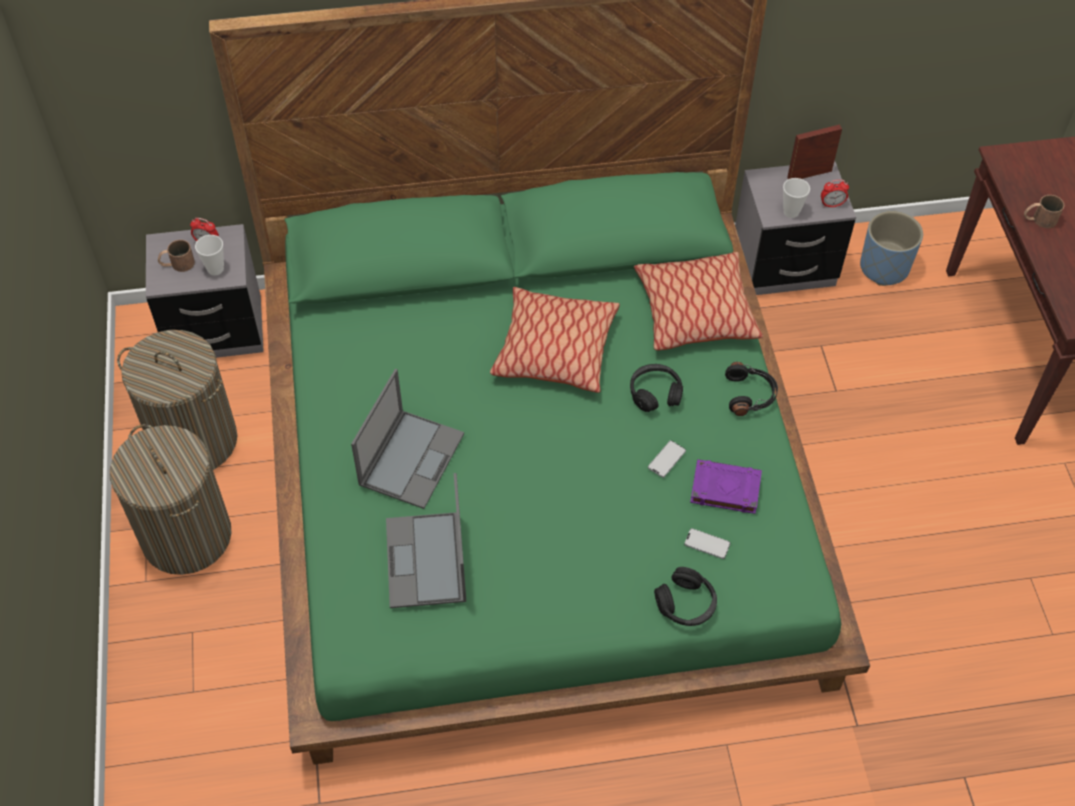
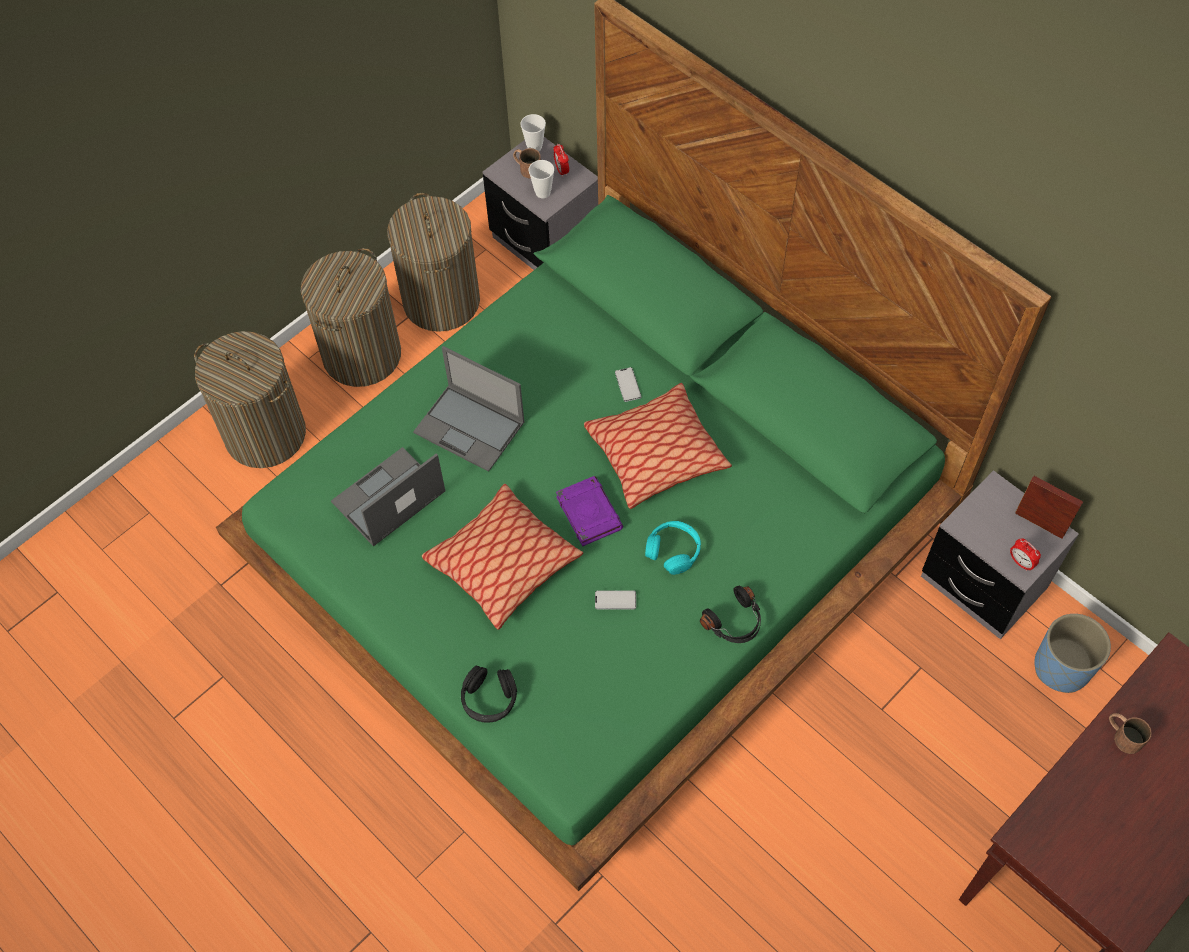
camera: 55 degrees right, 5 degrees up
(192, 666) = (265, 434): none -> laundry basket
(412, 458) = (470, 427): laptop -> laptop turned 45 degrees clockwise
(655, 393) = (673, 550): black headphones -> turquoise headphones
(695, 311) = (786, 528): pillow -> pillow (503, 563)
(707, 544) = (557, 680): phone -> phone (628, 385)
(724, 489) = (621, 660): purple book -> purple book (588, 512)
(791, 212) = (979, 535): cup -> cup (534, 147)

